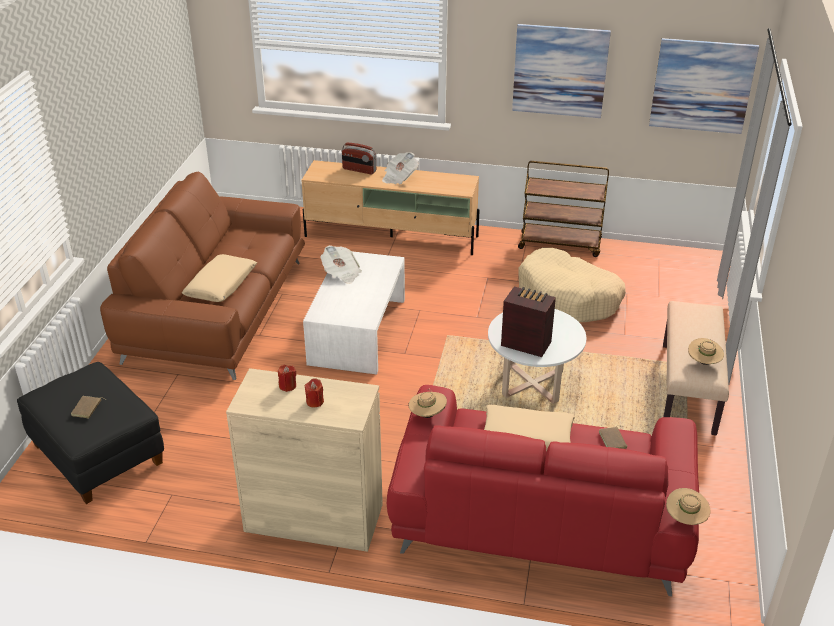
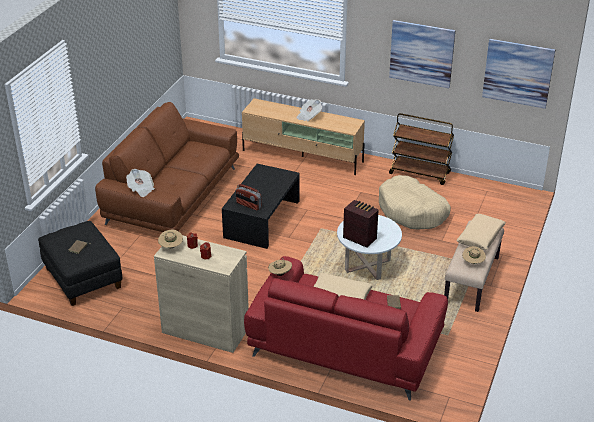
camera: 10 degrees right, 0 degrees up
(221, 285) = (174, 180): beige pillow -> beige pillow (480, 237)
(341, 273) = (254, 180): newspaper -> newspaper (141, 189)
(357, 331) = (261, 219): white coffee table -> black coffee table
(359, 170) = (283, 108): radio -> radio (248, 205)
(685, 518) = (416, 350): beige hat -> beige hat (171, 246)

